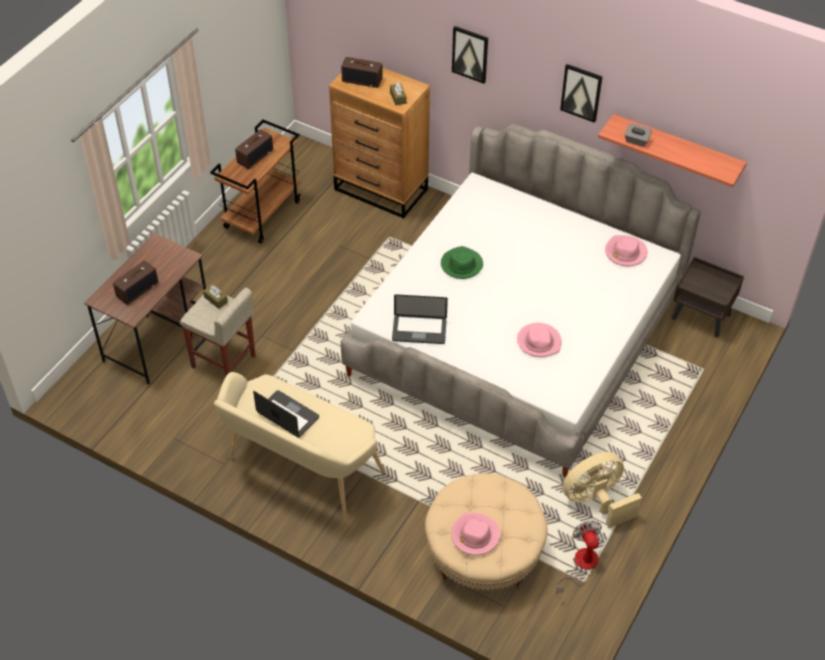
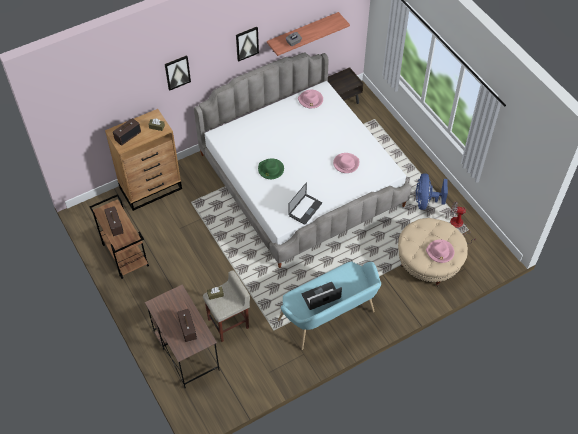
camera: 60 degrees left, 5 degrees up
(300, 469) = (329, 318): beige bench -> turquoise bench
(596, 501) = (426, 201): beige fan -> blue fan

